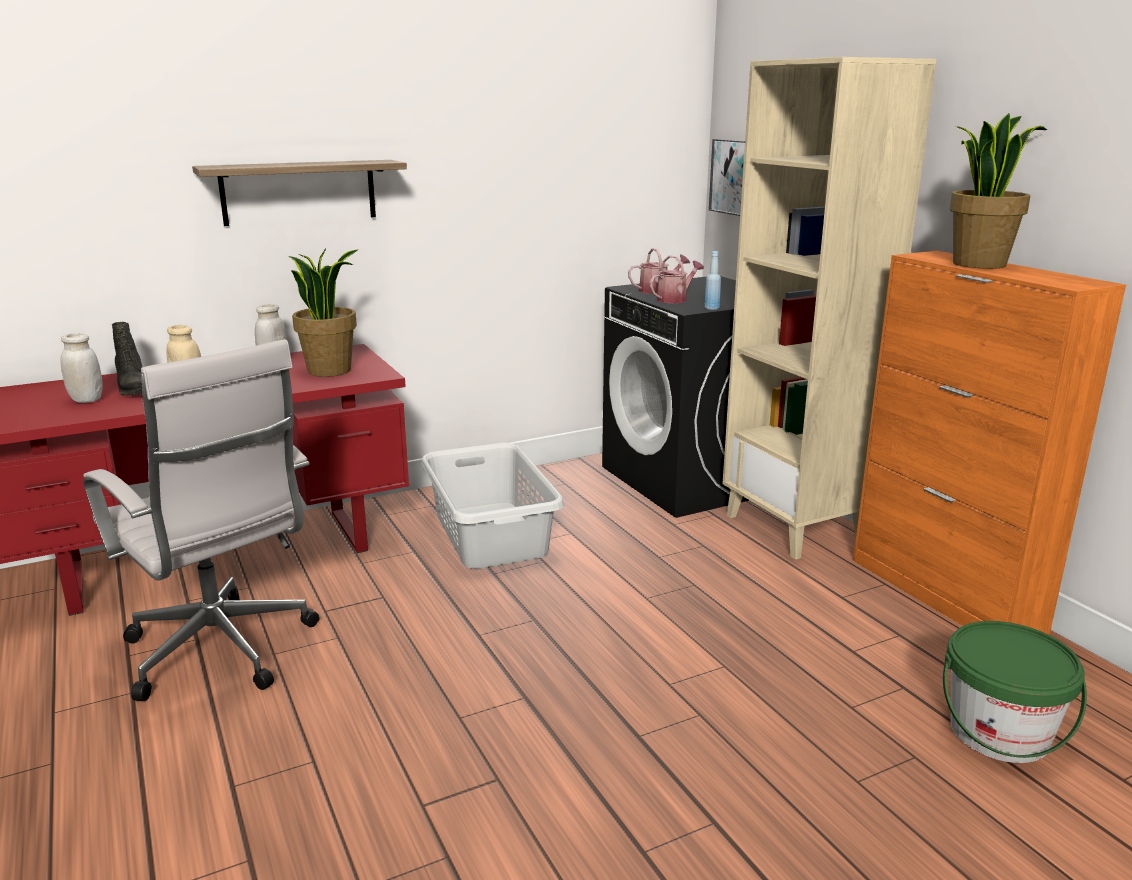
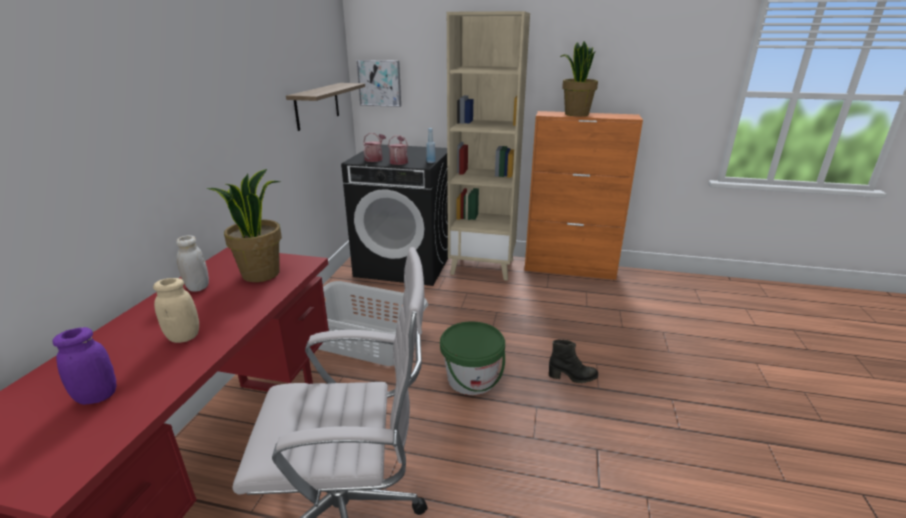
camera: 50 degrees left, 5 degrees up
(86, 400) = (97, 396): white jar -> purple jar
(132, 389) = (121, 363): black boot -> black boot (572, 377)
(299, 192) = (161, 129): shelf -> shelf (317, 105)
(999, 732) = (661, 308): green bucket -> green bucket (471, 379)

